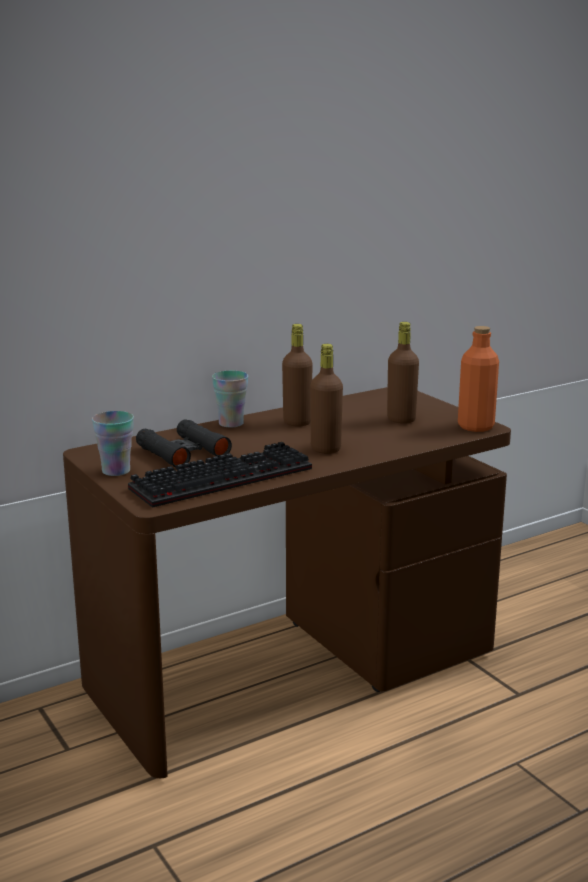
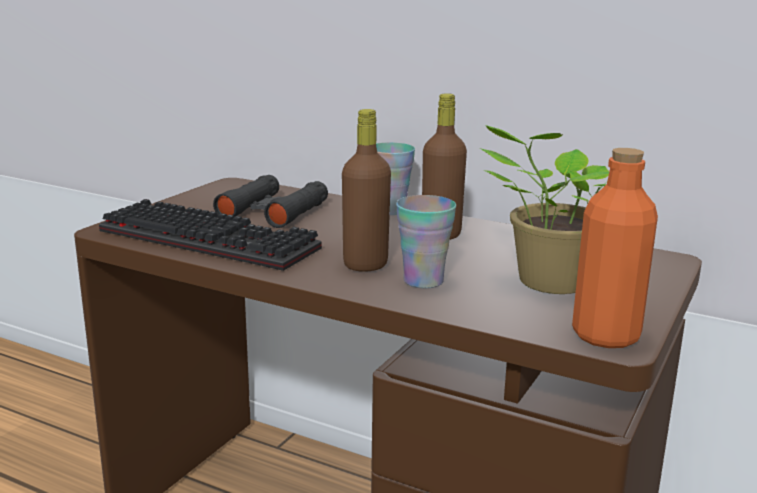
camera: 60 degrees right, 0 degrees up
(116, 471) = (192, 201): cup -> cup (423, 281)
(401, 419) = (548, 282): brown bottle -> potted plant

